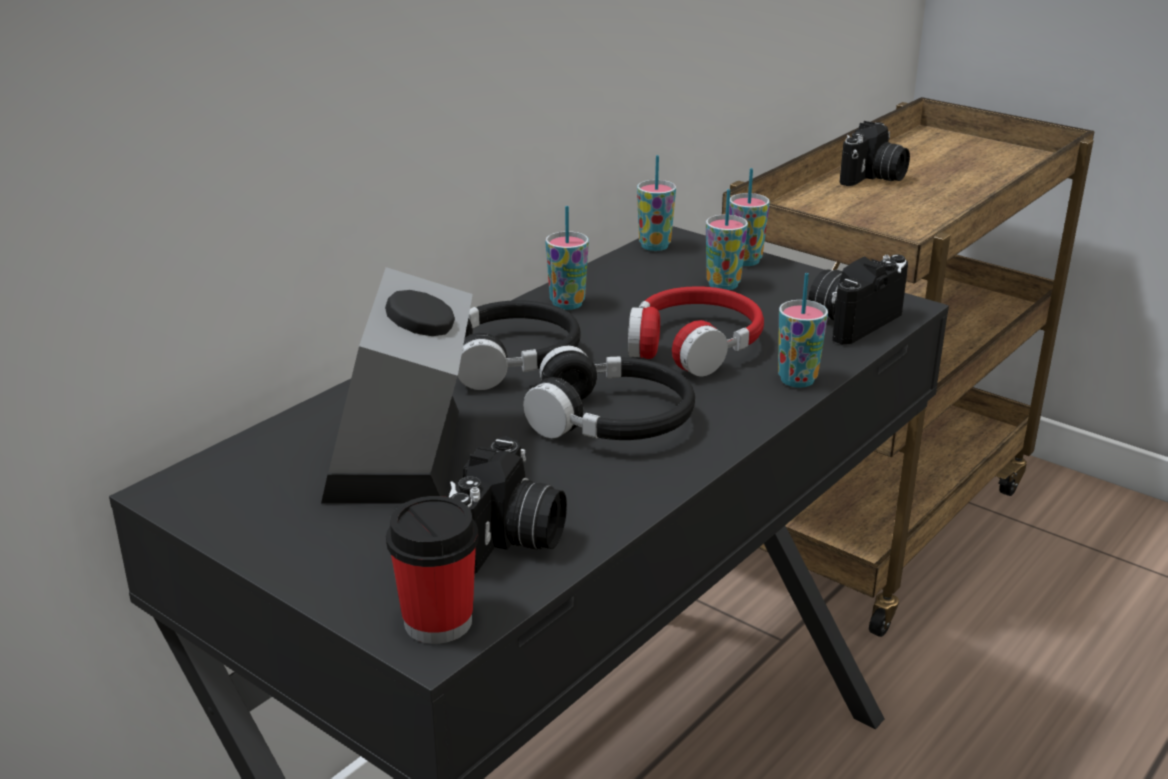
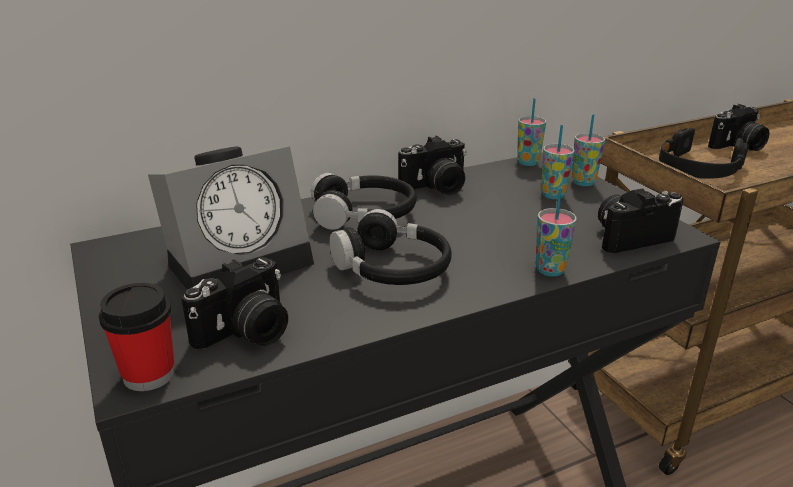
camera: 25 degrees right, 0 degrees up
(404, 458) = (242, 260): alarm clock -> alarm clock turned 150 degrees counterclockwise
(567, 304) = (436, 187): cup -> camera
(694, 346) = (496, 231): red headphones -> none
(848, 216) = (698, 168): none -> black headphones

